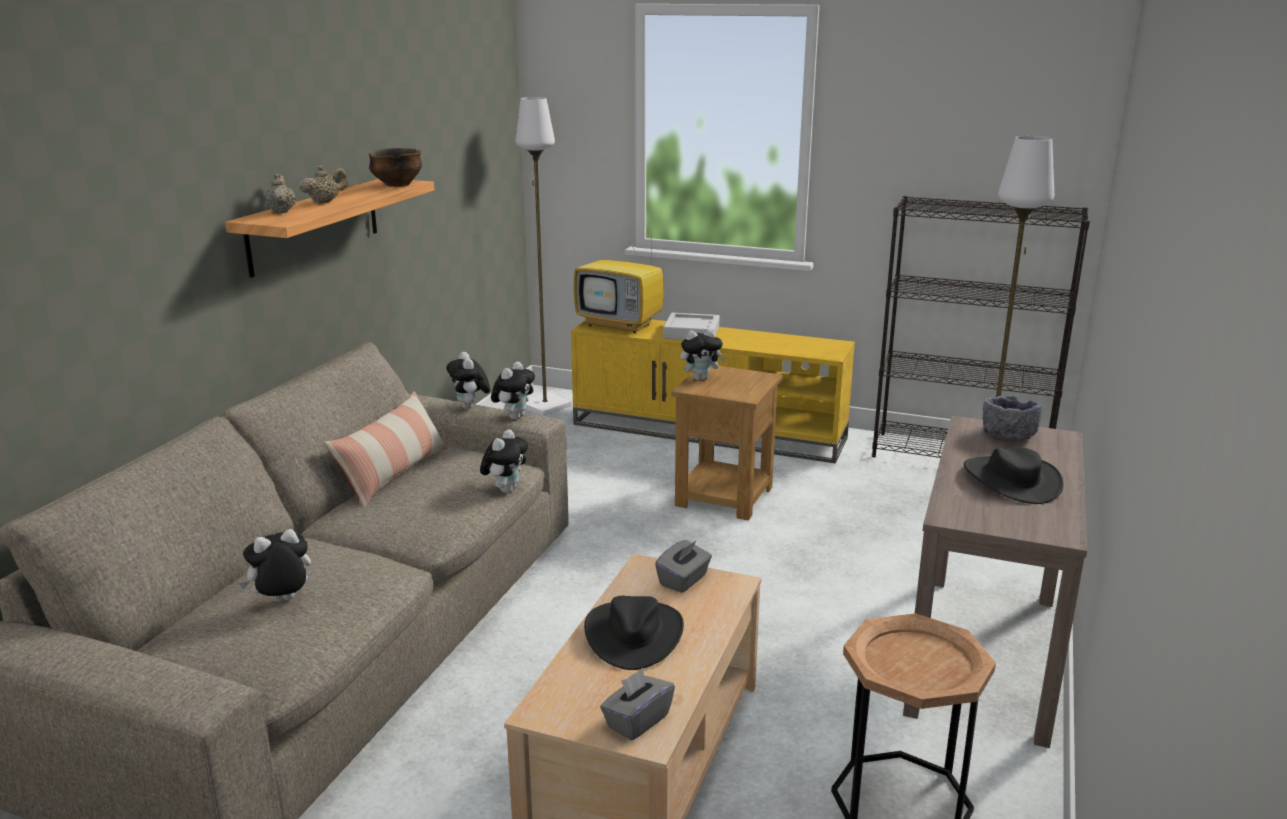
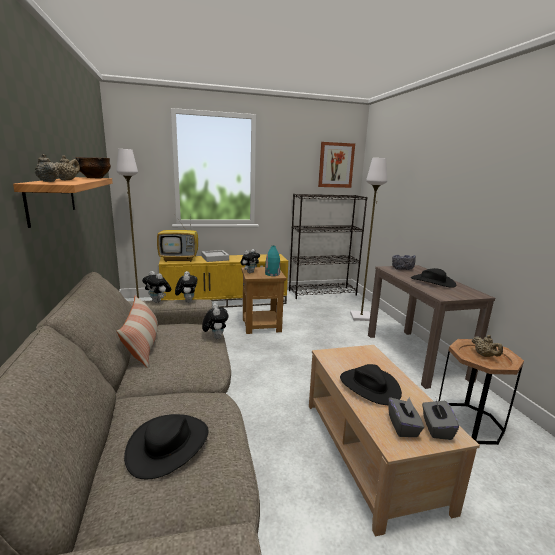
camera: 35 degrees left, 5 degrees down
(282, 602) = (169, 445): plush toy -> black hat
(683, 580) = (349, 355): grey tissue box -> grey tissue box (403, 426)
(740, 390) = (272, 274): none -> turquoise vase
(922, 660) = (484, 355): none -> beige teapot
(1031, 125) = (336, 165): none -> picture

